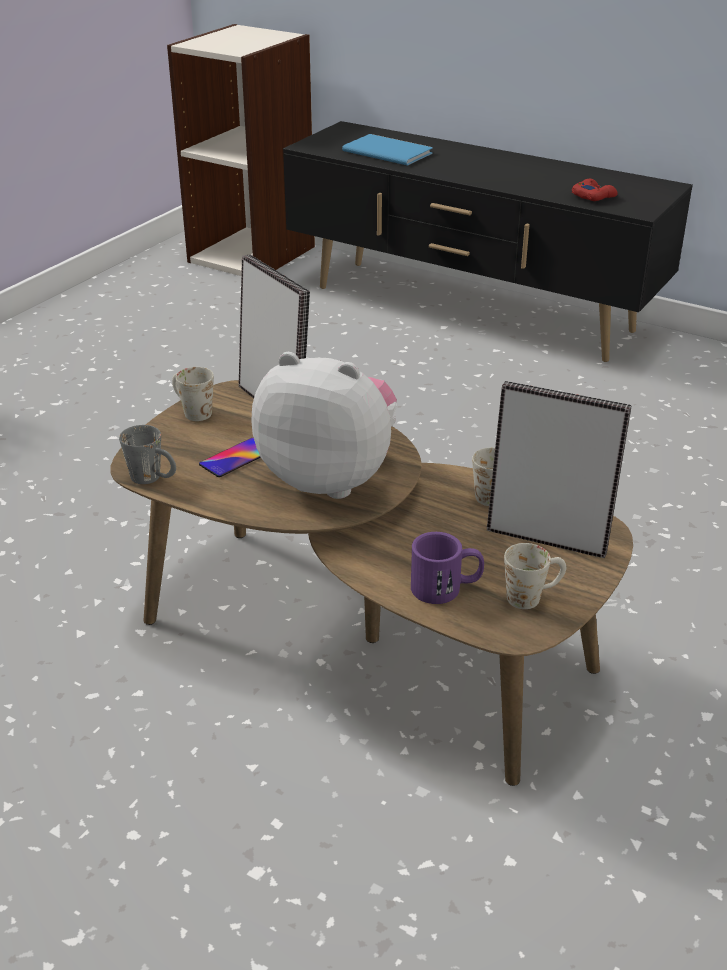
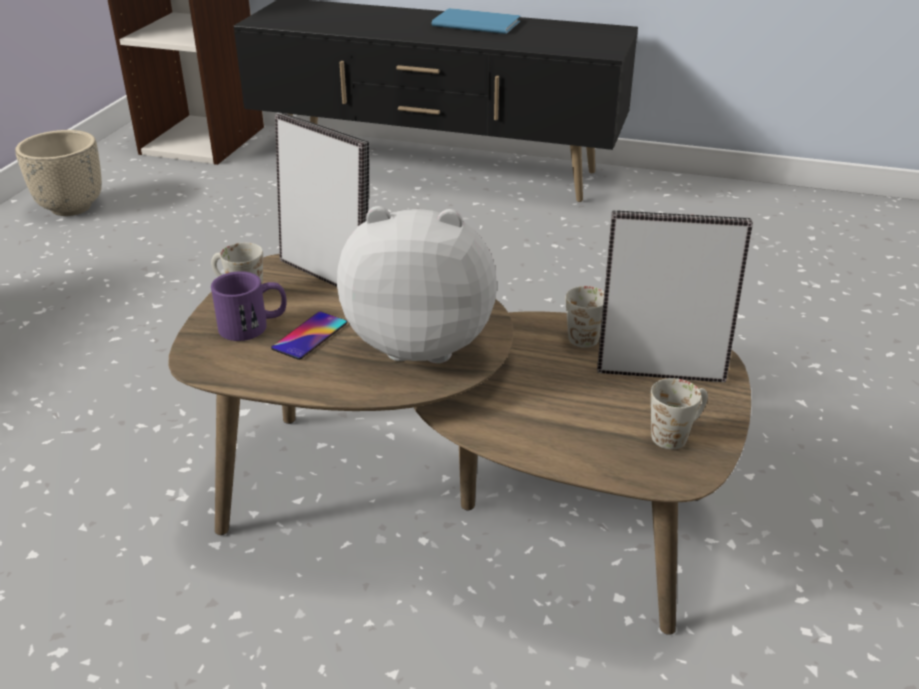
camera: 15 degrees left, 0 degrees up
(112, 308) = (72, 208): none -> beige planter
(153, 479) = (225, 372): grey mug -> none
(387, 151) = (339, 20): blue book -> blue book (475, 23)
(446, 588) = (586, 440): purple mug -> purple mug (253, 326)
(593, 196) = (556, 43): red game controller -> none

